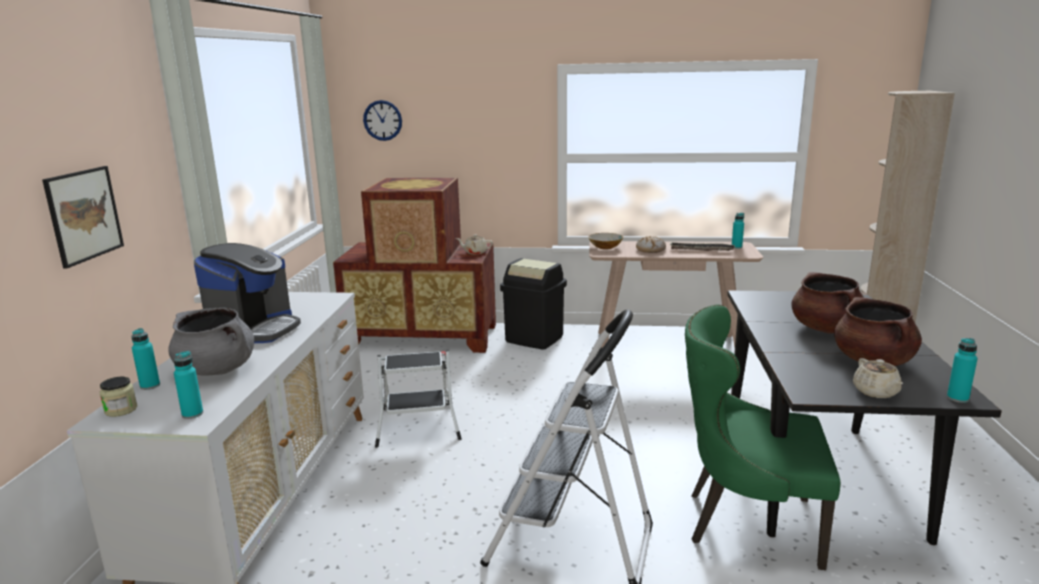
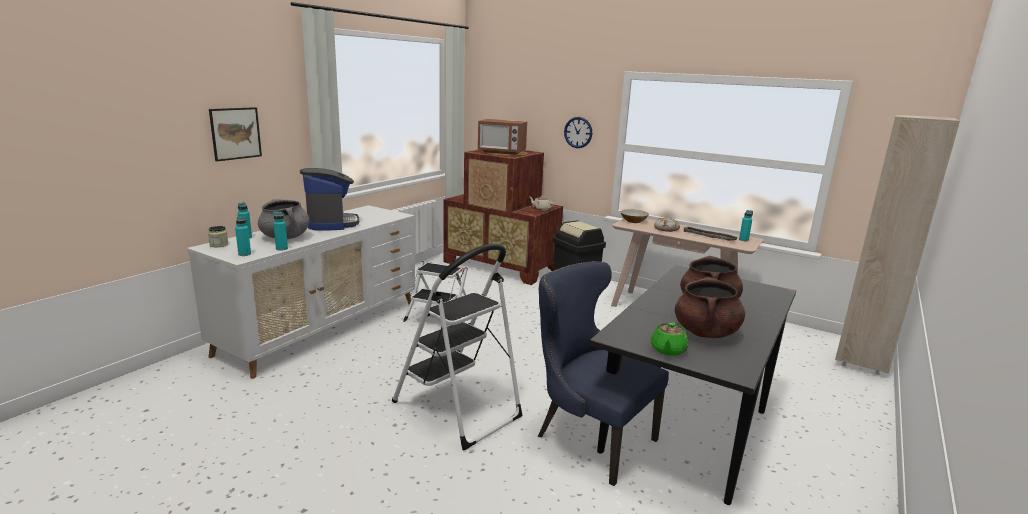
camera: 25 degrees right, 0 degrees up
(254, 330) = (331, 223): coffee machine -> coffee machine turned 60 degrees counterclockwise
(382, 120) = (501, 104): wall clock -> wall clock (578, 132)
(410, 185) = (502, 152): none -> microwave
(746, 523) = (590, 438): green chair -> blue chair
(876, 392) = (668, 350): beige teapot -> green teapot
(957, 398) = (730, 371): turquoise bottle -> turquoise bottle (282, 249)

